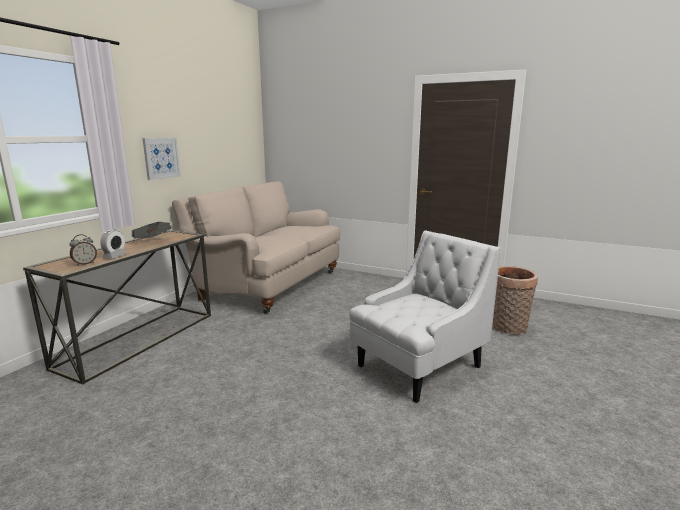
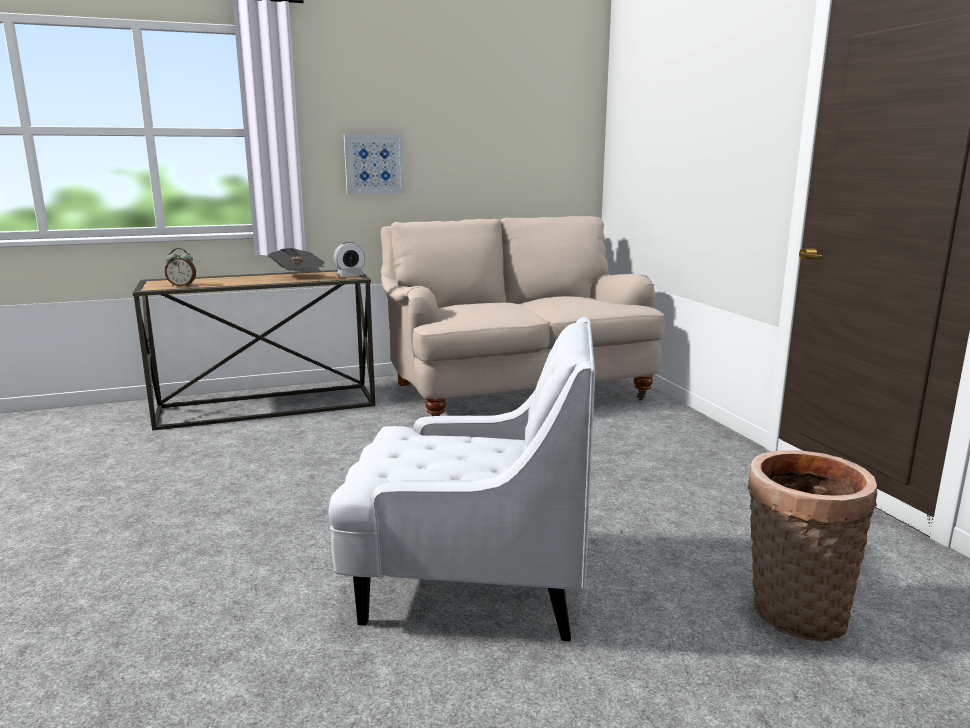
camera: 45 degrees right, 0 degrees up
(115, 256) = (221, 284): alarm clock -> alarm clock (350, 276)

